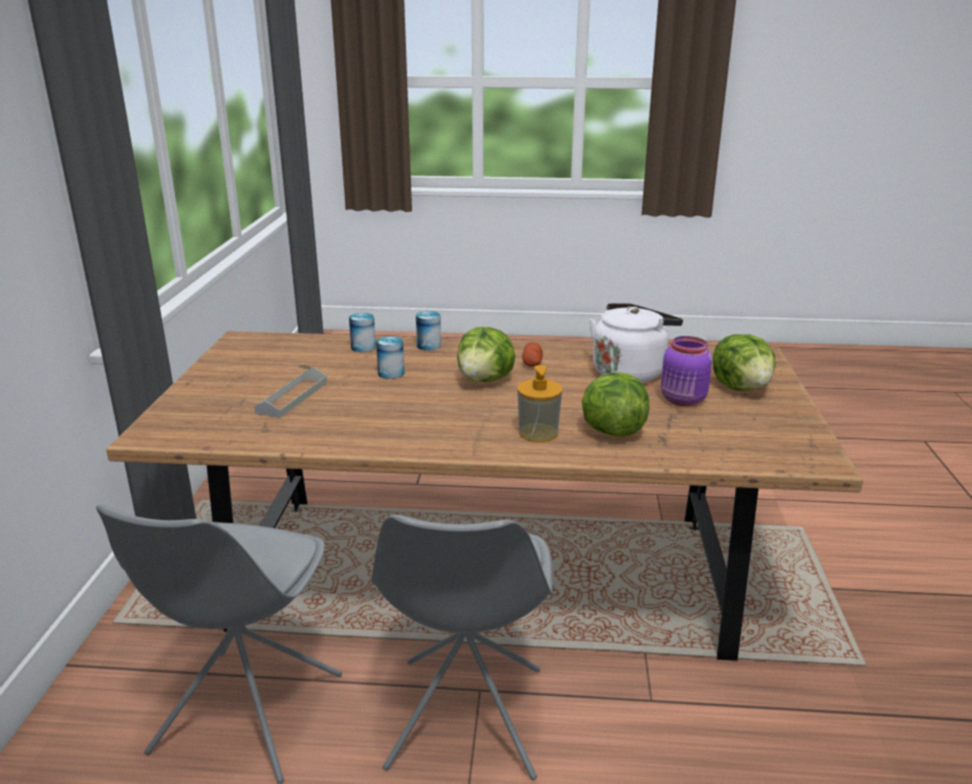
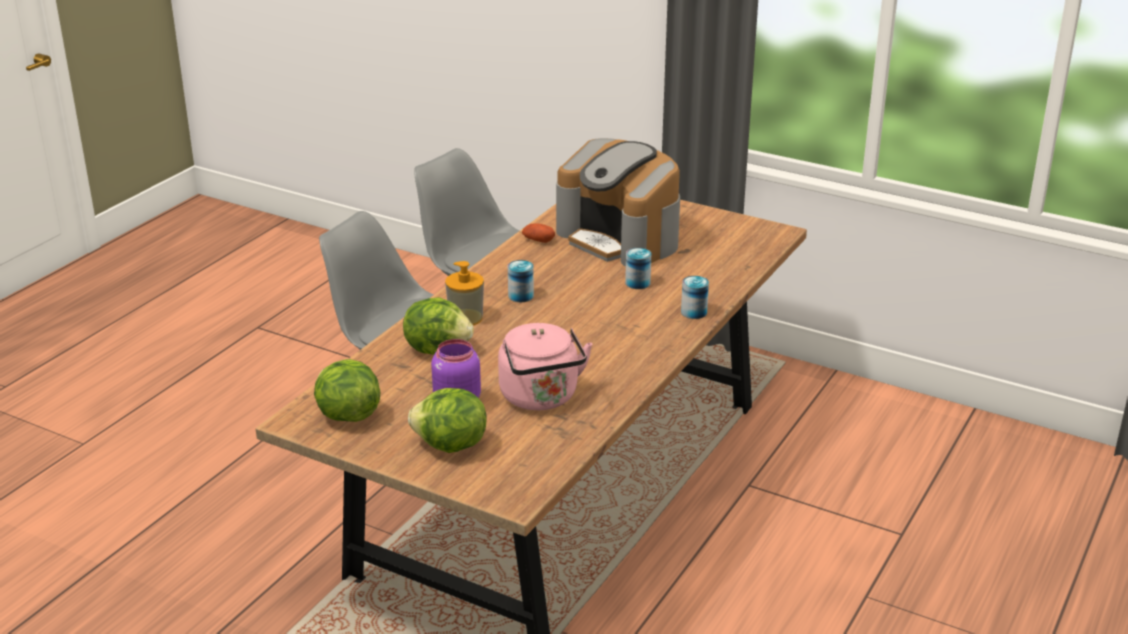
camera: 115 degrees right, 5 degrees up
(292, 397) = (620, 238): grey tray -> coffee machine
(363, 347) = (713, 281): can -> can (521, 296)
(485, 380) = (586, 321): lettuce -> lettuce (347, 415)
(532, 363) = (605, 353): potato -> potato (538, 240)
(630, 371) = (541, 398): white kettle -> pink kettle

